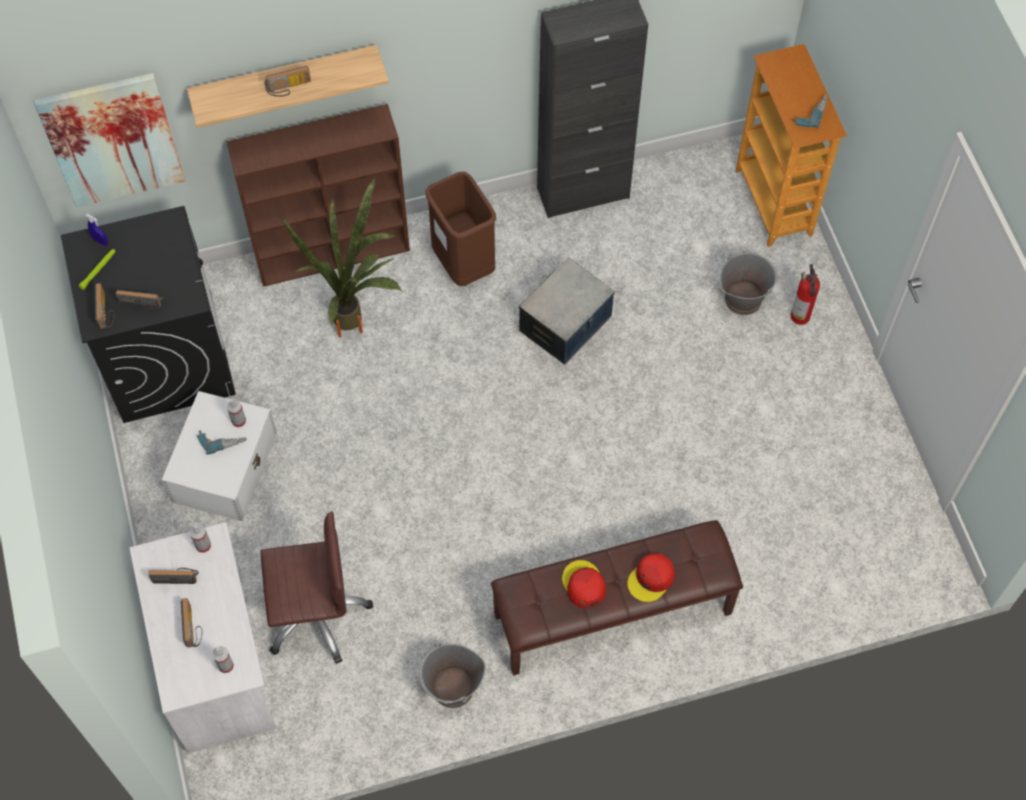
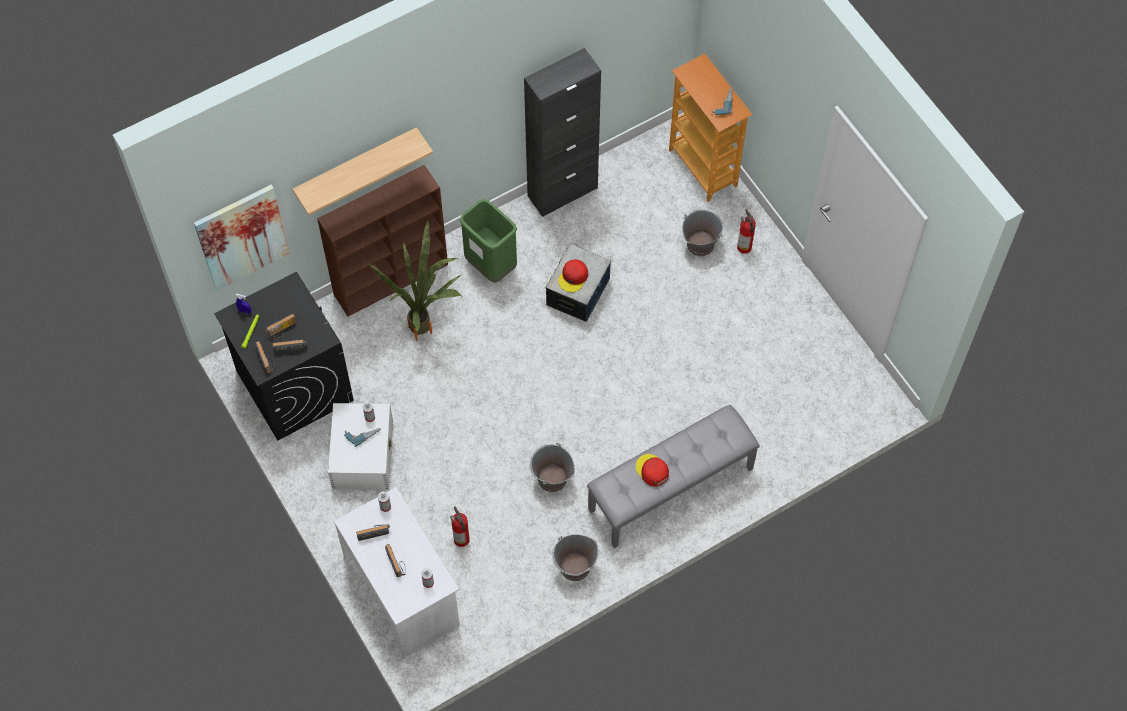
camera: 15 degrees left, 0 degrees up
(289, 88) = (365, 172): radio -> radio (282, 331)
(315, 613) = (462, 540): brown office chair -> fire extinguisher
(458, 560) = (552, 479): none -> grey bucket
(463, 265) = (491, 266): brown trash can -> green trash can
(612, 615) = (671, 489): brown bench -> grey bench
(651, 579) = (697, 455): red cap -> red cap (573, 277)

